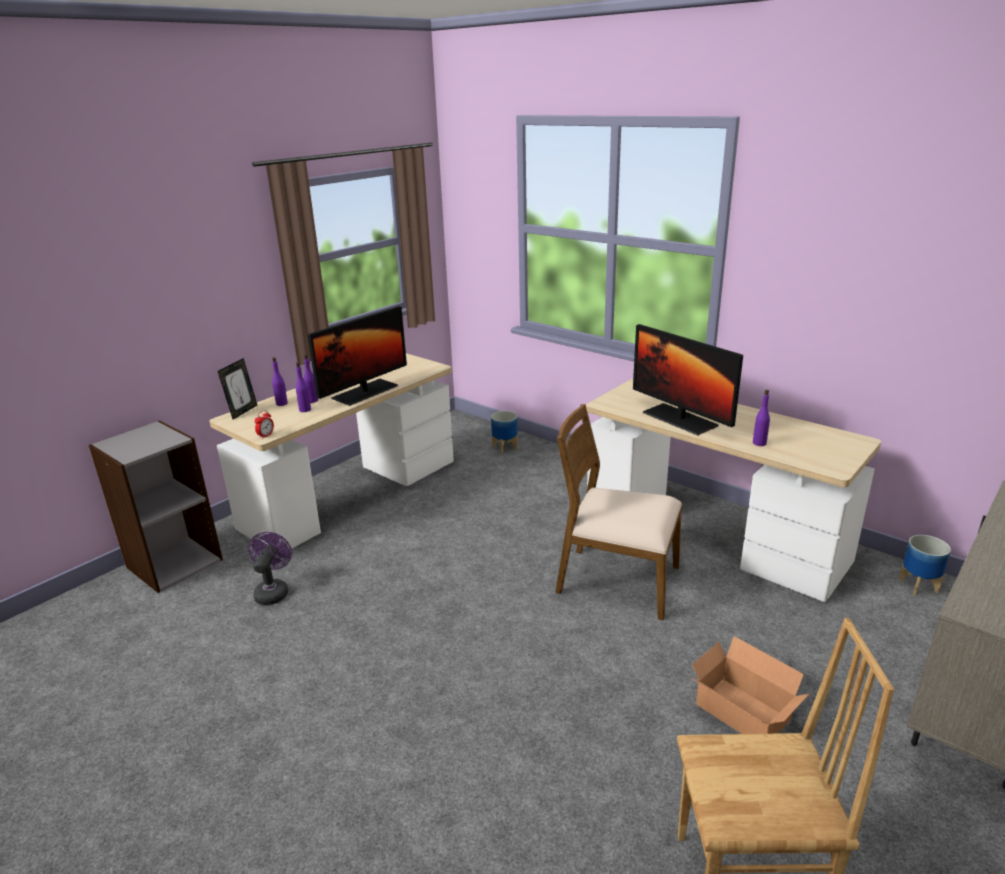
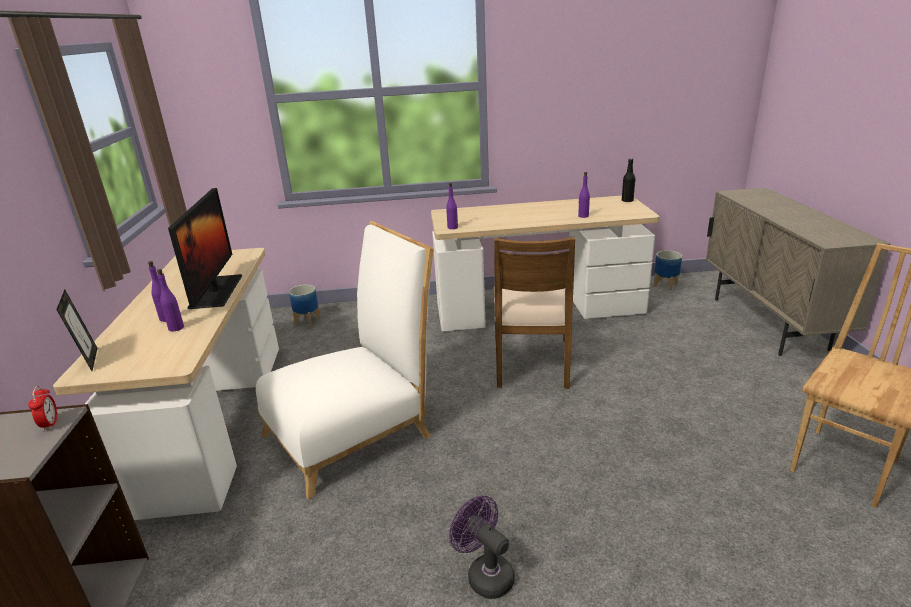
camera: 45 degrees left, 0 degrees up
(266, 436) = (177, 365): alarm clock -> alarm clock (50, 424)
(273, 591) = (267, 542): purple fan -> purple fan (485, 574)
(282, 403) = (131, 334): purple bottle -> purple bottle (452, 227)
(410, 553) = (356, 431): none -> white chair
(617, 580) = (532, 362): brown chair -> brown chair turned 60 degrees counterclockwise
(679, 419) = (514, 220): monitor -> none
(742, 714) = (708, 390): cardboard box -> none
(856, 446) = (627, 201): none -> black bottle

